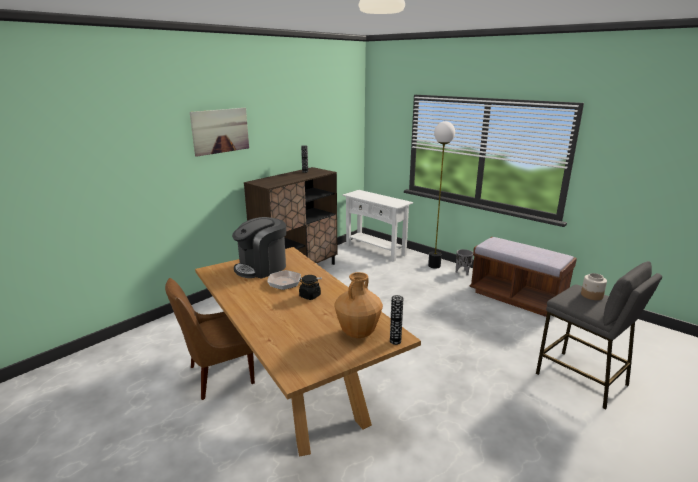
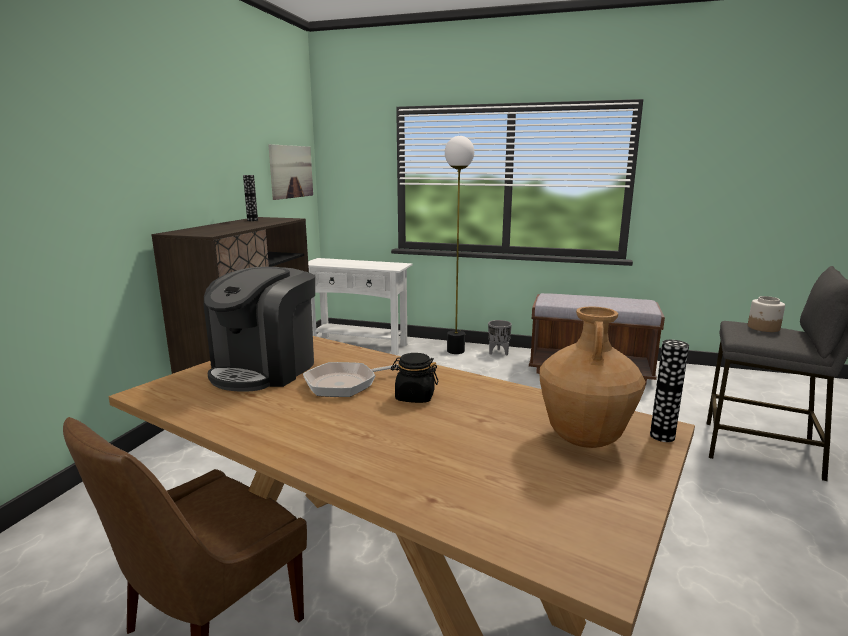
camera: 25 degrees left, 5 degrees down
(220, 131) = (100, 127): picture -> picture (291, 171)

